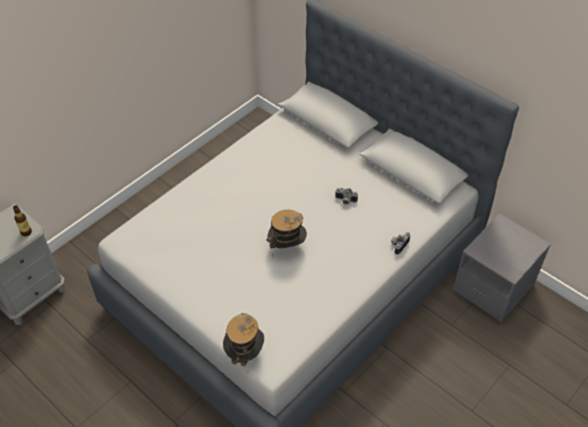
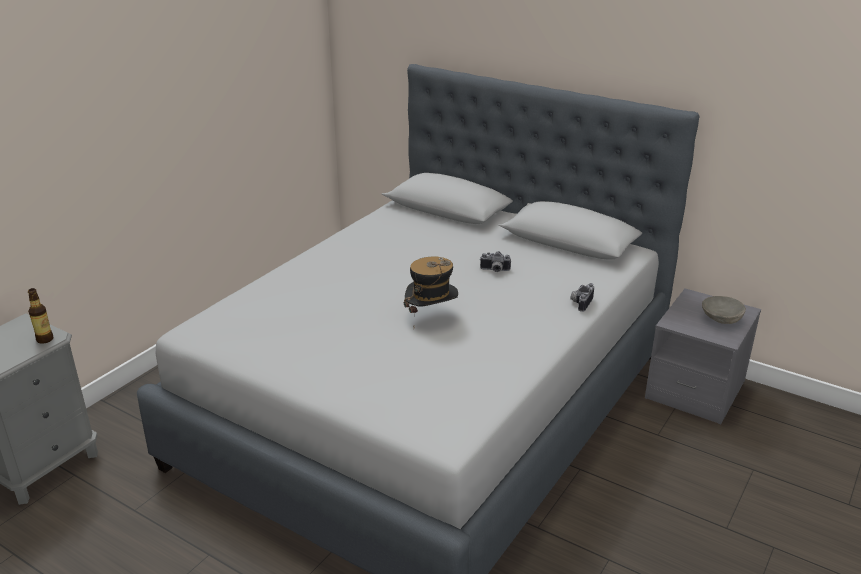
camera: 10 degrees left, 20 degrees down
(245, 353) = (402, 431): hat -> none
(515, 251) = (721, 319): none -> grey bowl

